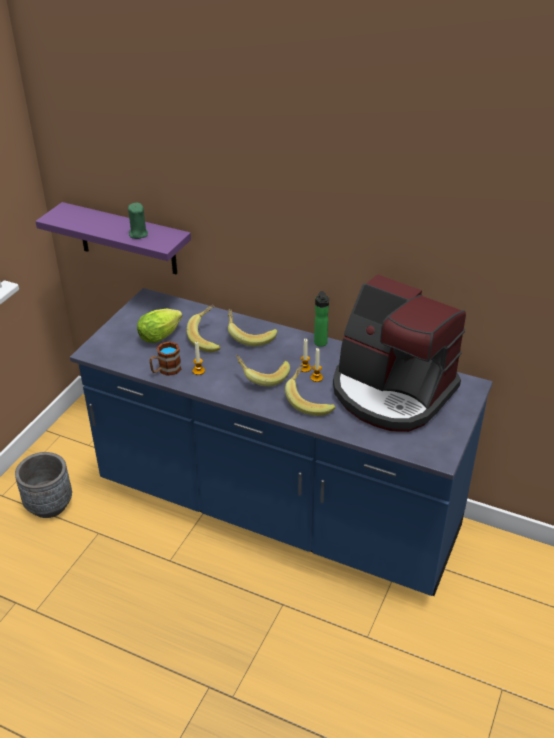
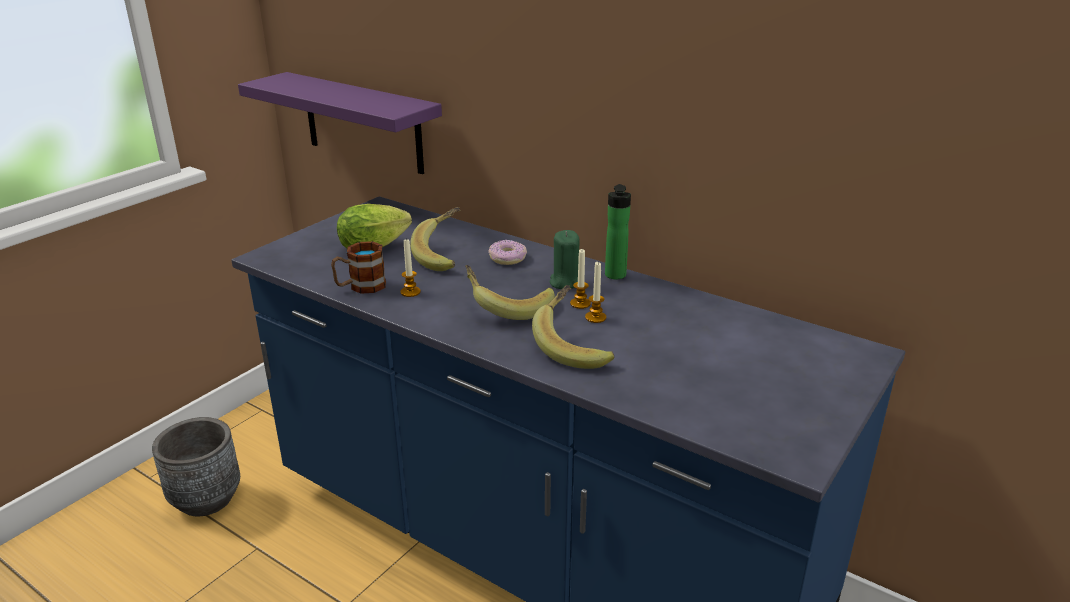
camera: 10 degrees right, 10 degrees down
(138, 234) = (366, 101): green candle -> green candle (565, 282)
(250, 336) = (507, 258): banana -> donut
(391, 392) = (719, 349): coffee machine -> none

